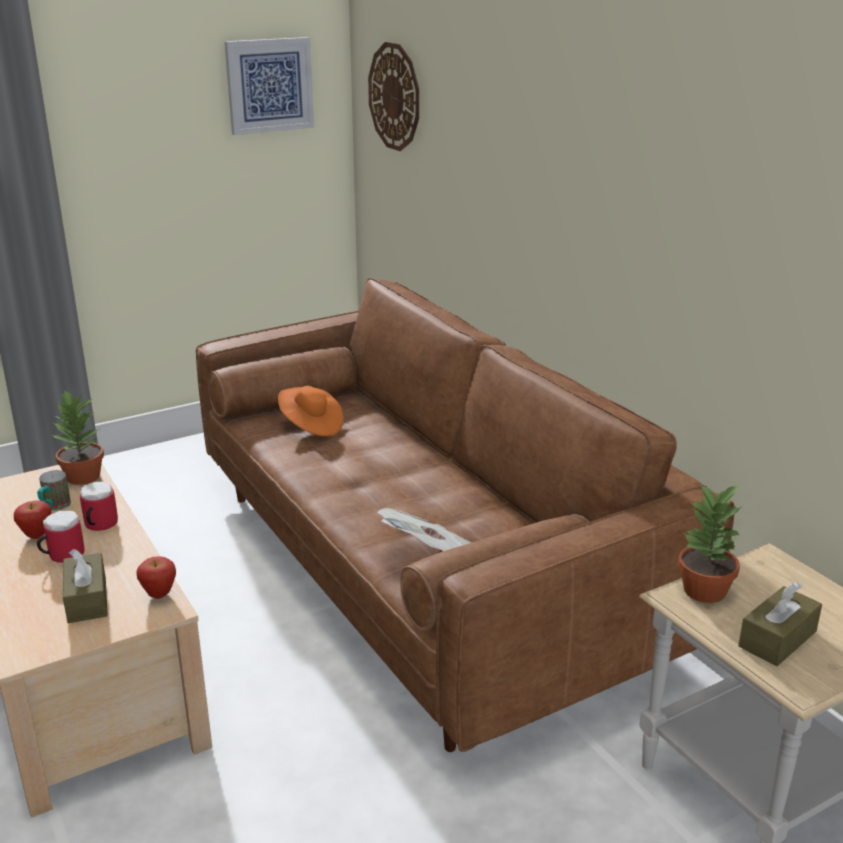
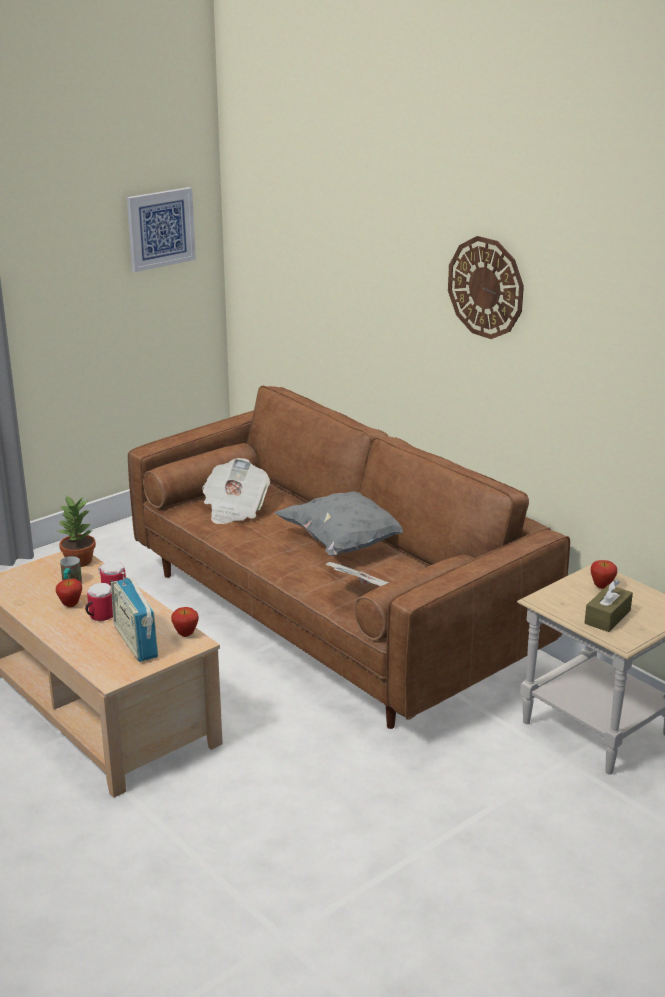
camera: 10 degrees left, 0 degrees up
(87, 599) = (135, 642): brown tissue box -> radio
(311, 426) = (234, 509): orange hat -> newspaper
(395, 96) = (269, 236): wall clock -> wall clock (486, 287)
(434, 482) = (346, 543): none -> grey pillow
(705, 591) = (559, 594): potted plant -> none
(774, 585) = (602, 587): none -> apple

